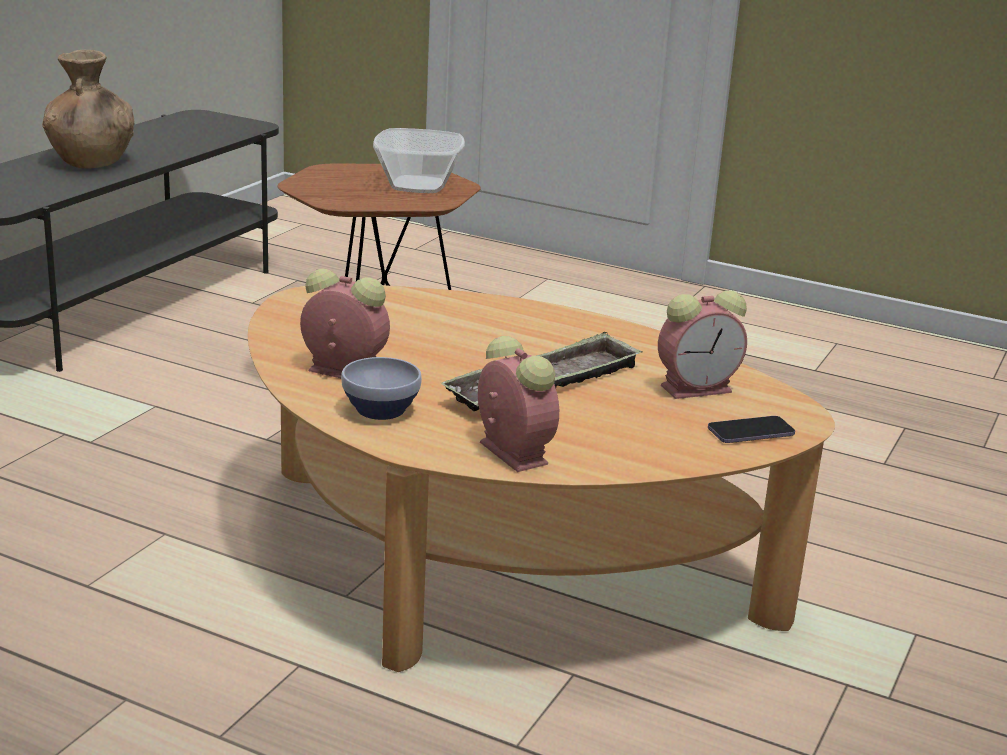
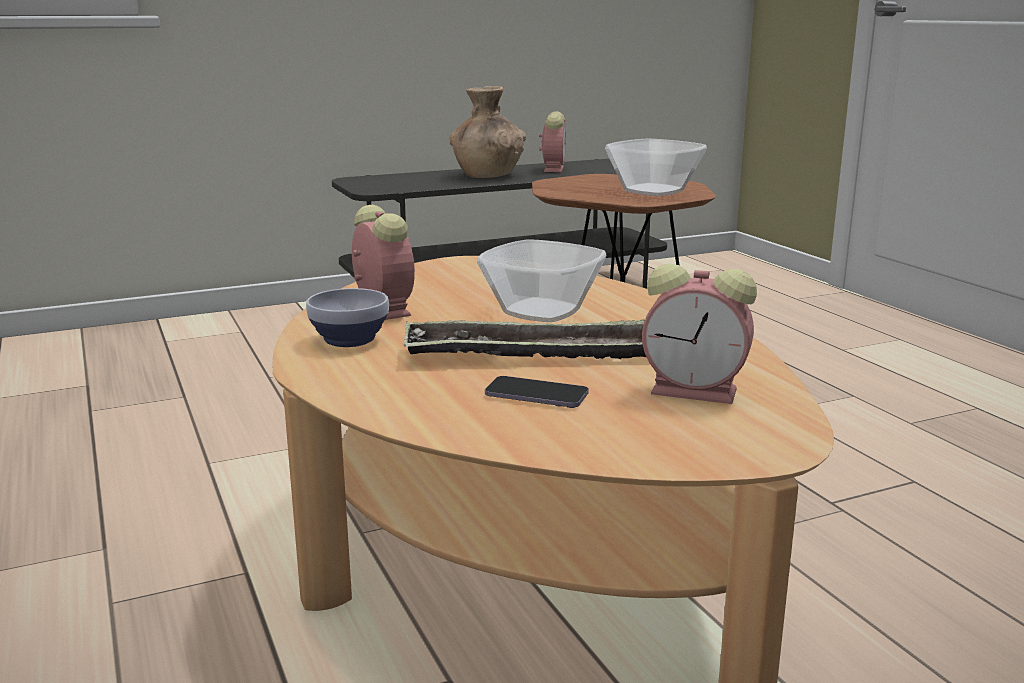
camera: 40 degrees right, 5 degrees down
(474, 340) = (541, 311): none -> bowl
(510, 452) = (386, 394): alarm clock -> alarm clock (553, 169)
(750, 432) = (679, 444): phone -> phone (536, 395)

